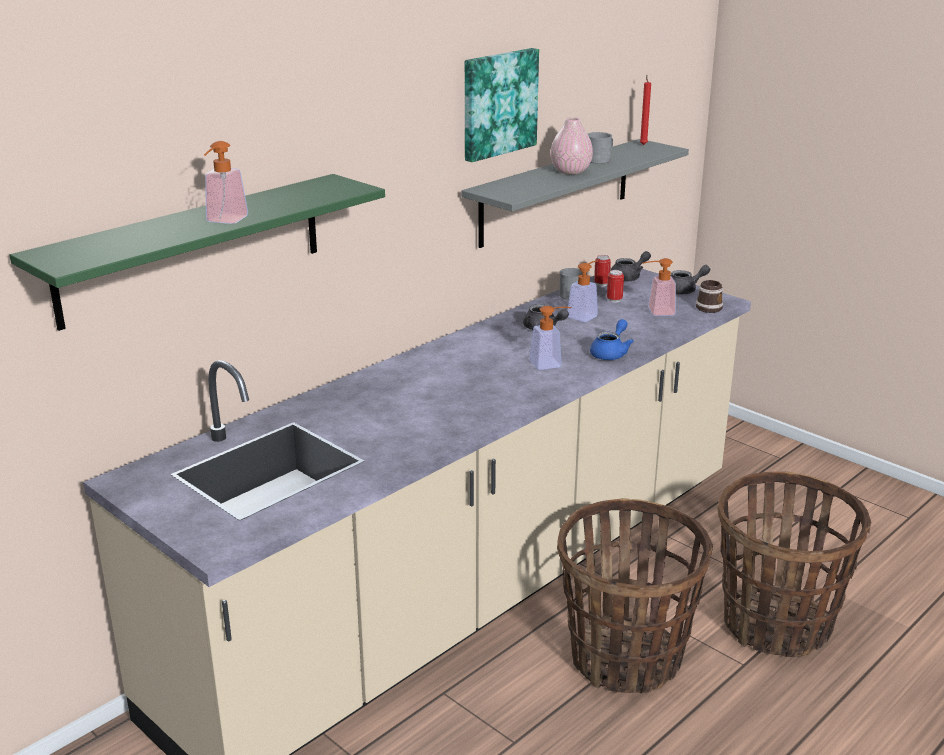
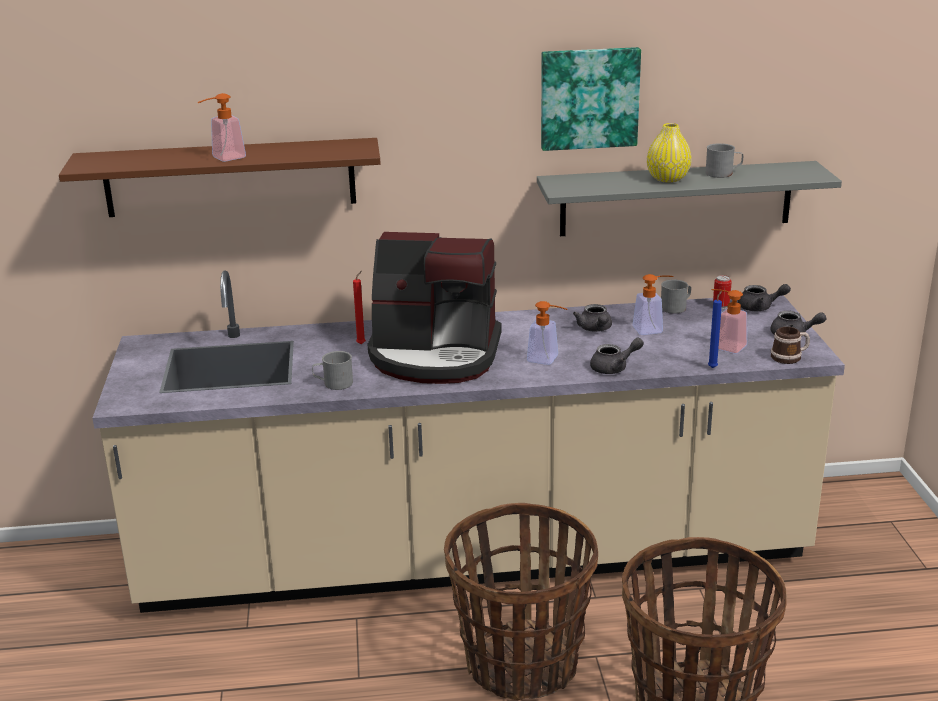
camera: 40 degrees right, 0 degrees up
(193, 249) = (230, 177): green shelf -> brown shelf
(405, 446) = (333, 383): none -> grey mug
(453, 390) = (435, 355): none -> coffee machine
(571, 171) = (668, 179): pink vase -> yellow vase
(611, 353) = (614, 368): blue teapot -> grey teapot
(614, 300) = (705, 324): can -> none
(643, 144) = (803, 167): red candle -> red candle (362, 343)
(676, 330) = (713, 367): none -> blue candle

